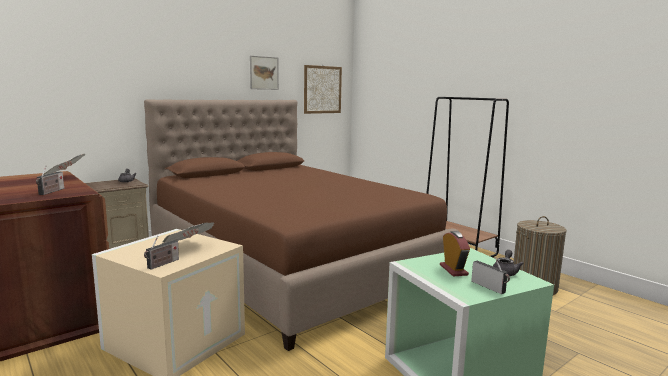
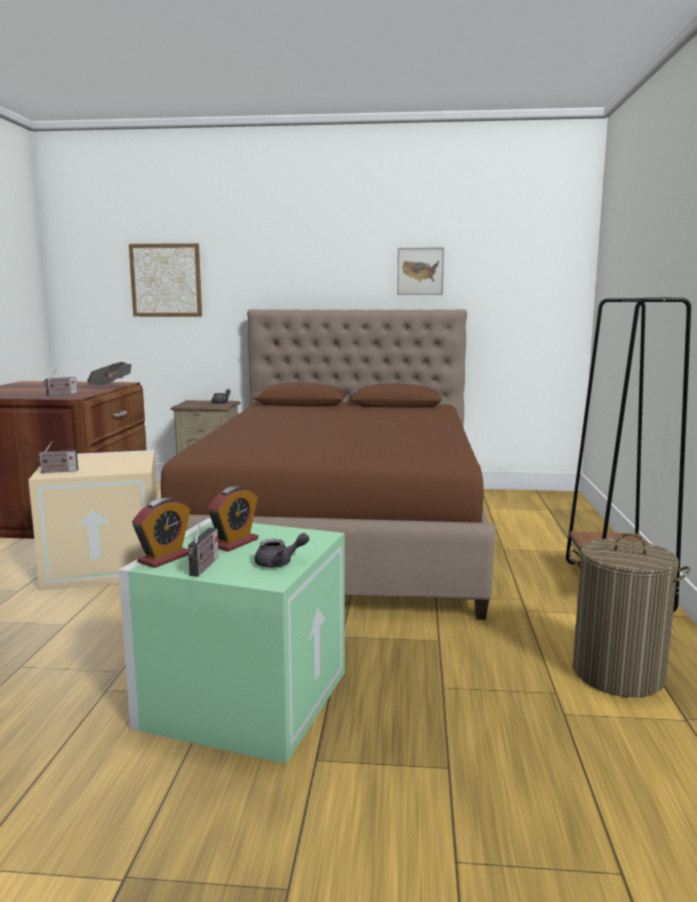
camera: 45 degrees right, 0 degrees up
(188, 246) = (113, 464): newspaper -> none
(322, 89) = (528, 292): picture -> picture (166, 279)
(458, 291) = (164, 558): none -> alarm clock

